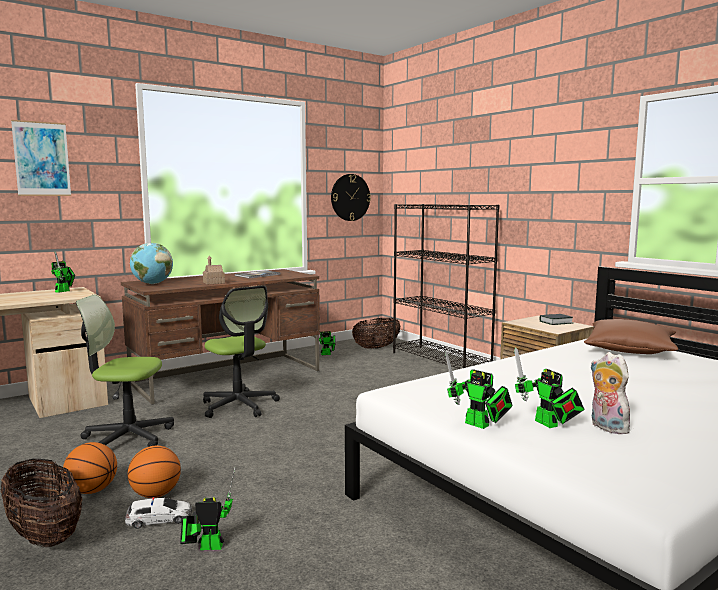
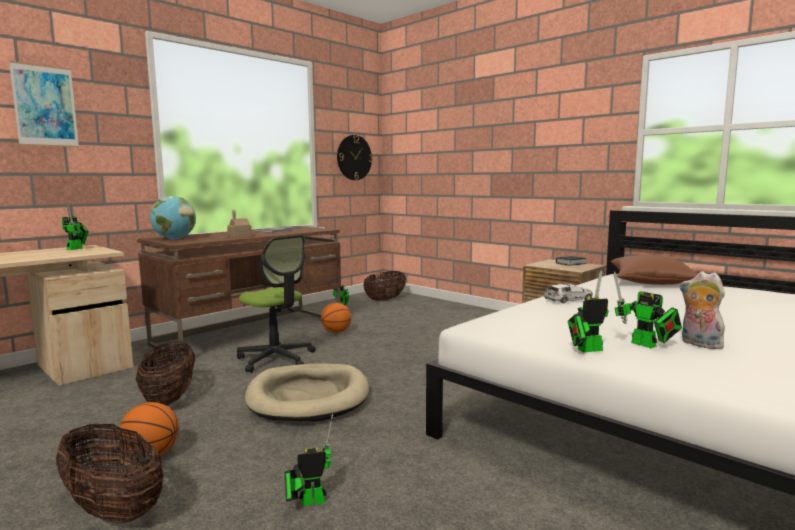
camera: 10 degrees left, 0 degrees up
(127, 438) = (169, 398): office chair -> basket
(155, 494) = (226, 453): basketball -> basketball (336, 332)
(159, 519) = (242, 478): toy car -> toy car (568, 299)
(252, 447) = (308, 397): none -> beige dog bed
(441, 360) = (451, 308): black bookcase -> none
(480, 425) = (586, 350): toy robot -> toy robot turned 135 degrees clockwise

